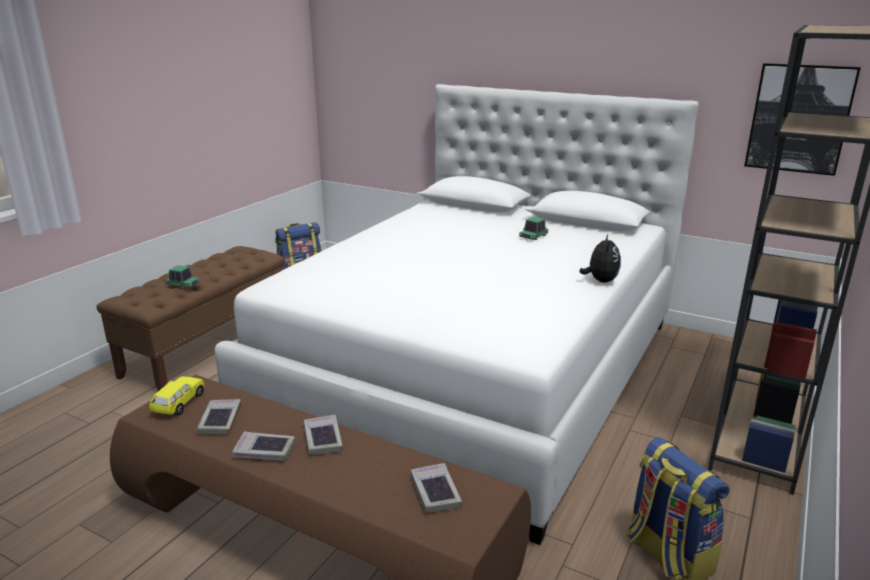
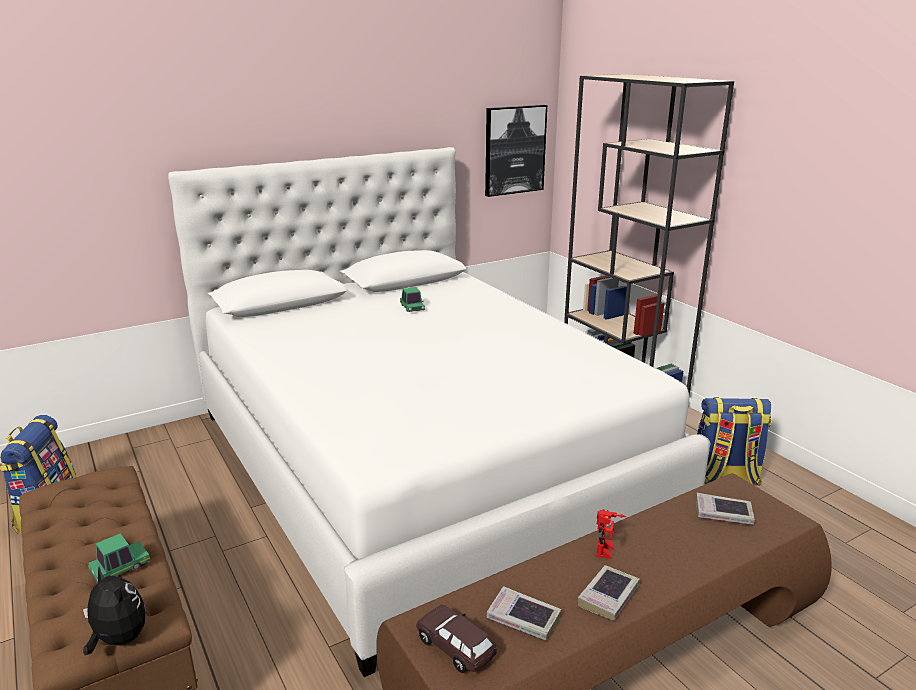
camera: 60 degrees left, 0 degrees up
(179, 404) = (455, 648): yellow toy car -> brown toy car
(322, 439) = (607, 552): book -> toy robot
(600, 281) = (540, 316): plush toy -> plush toy (118, 639)

